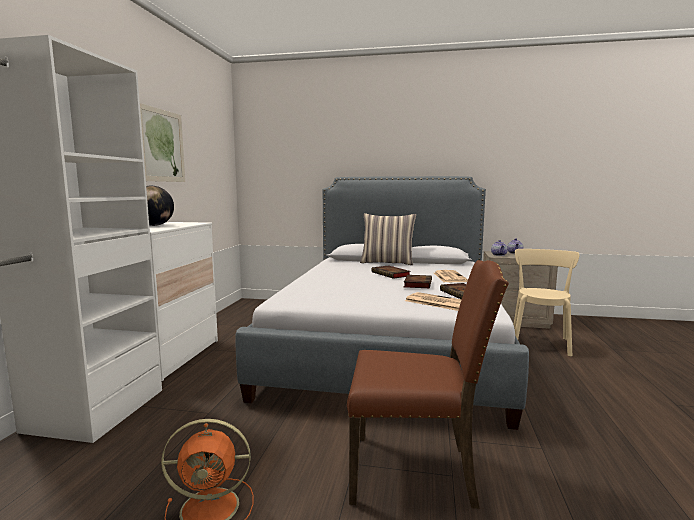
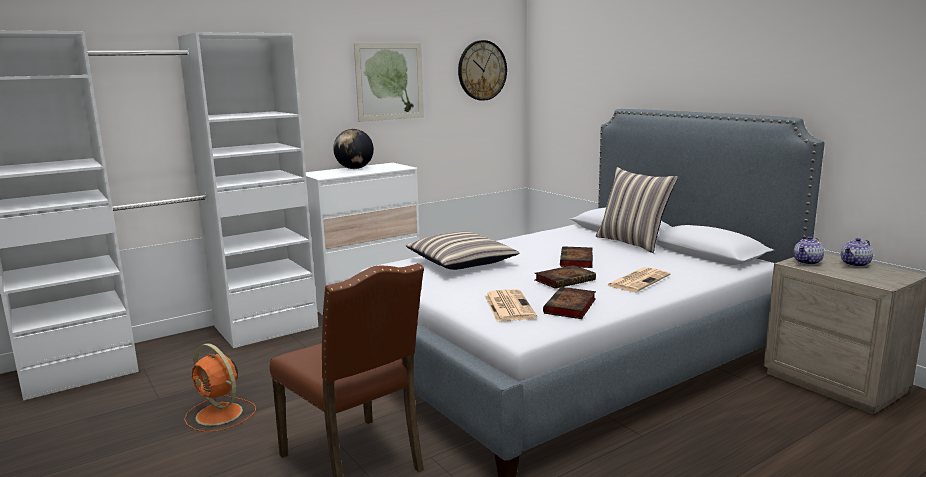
camera: 45 degrees right, 5 degrees up
(214, 147) = (482, 70): none -> wall clock
(328, 287) = (461, 262): none -> pillow
(540, 342) = (792, 424): beige chair -> none

